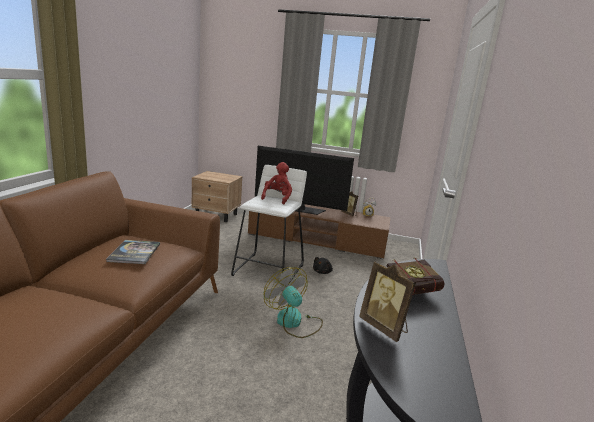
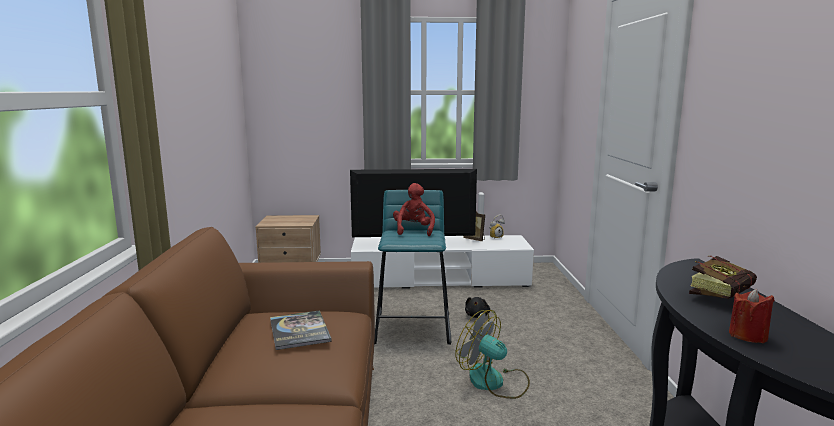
camera: 15 degrees left, 5 degrees down
(269, 270) = (413, 327): white stool -> turquoise stool
(317, 240) = (440, 279): brown tv stand -> white tv stand
(384, 328) = (748, 336): picture frame -> red candle

